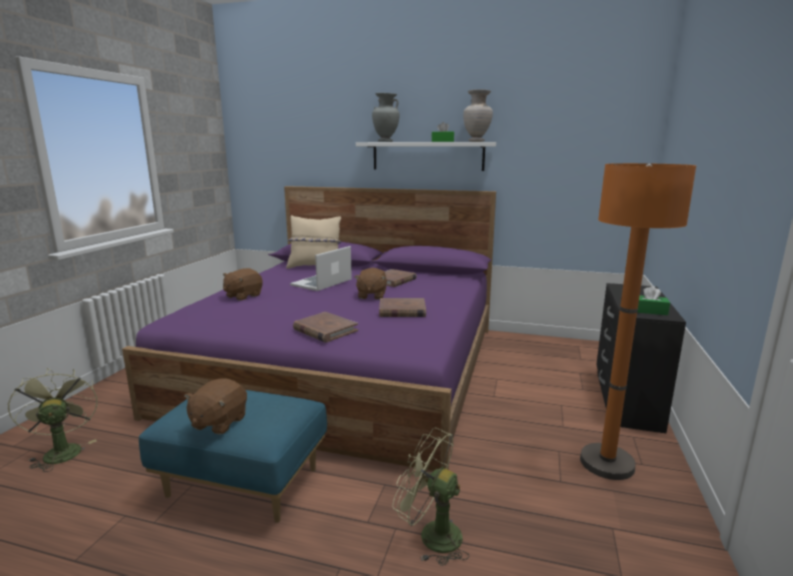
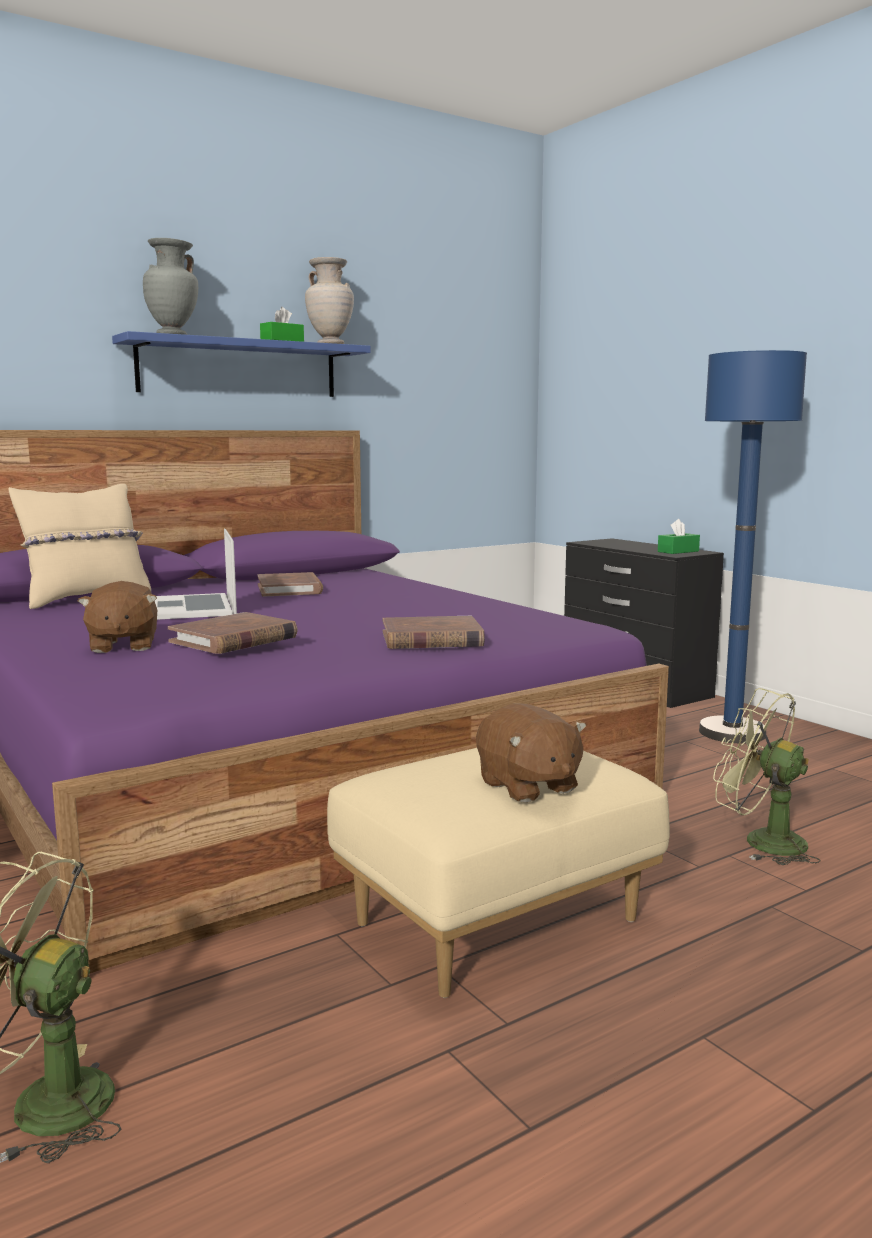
camera: 50 degrees left, 5 degrees down
(245, 482) = (496, 920): blue ottoman -> beige ottoman
(371, 295) = (332, 605): brown plush toy -> none
(402, 310) = (434, 607): brown book -> brown book (234, 639)
(427, 156) = (239, 368): white shelf -> blue shelf
(431, 535) = (761, 841): green fan -> green fan turned 60 degrees clockwise
(607, 463) = (732, 733): orange floor lamp -> blue floor lamp

